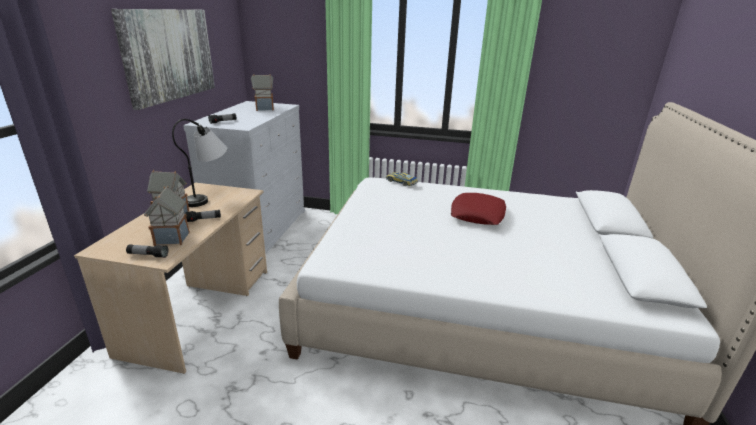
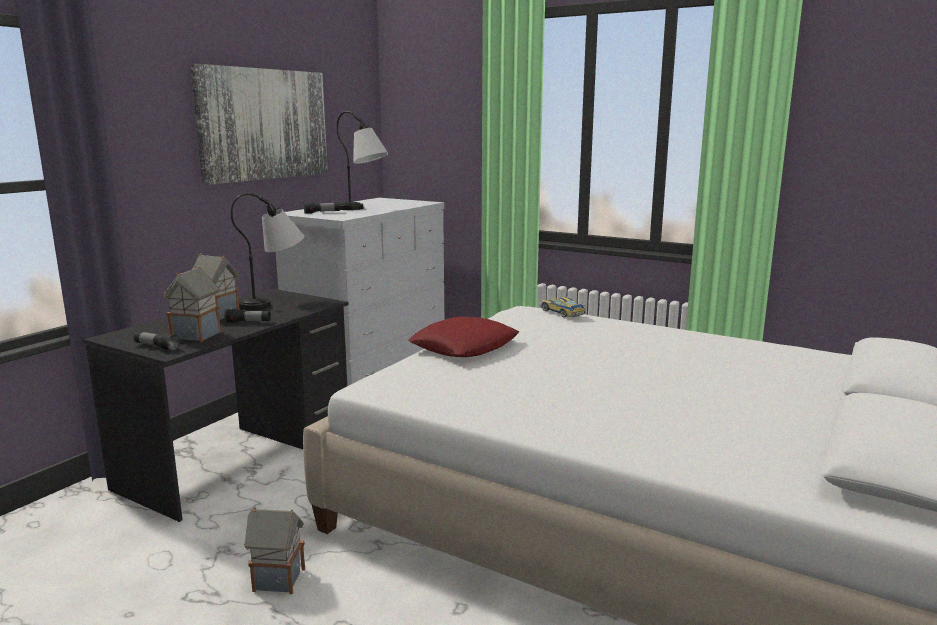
camera: 20 degrees right, 10 degrees down
(200, 309) = (240, 457): beige desk -> black desk
(250, 116) = (363, 209): none -> table lamp
(264, 109) = (391, 204): toy house -> toy house (277, 580)
(477, 214) = (652, 358): red pillow -> red pillow (464, 347)

